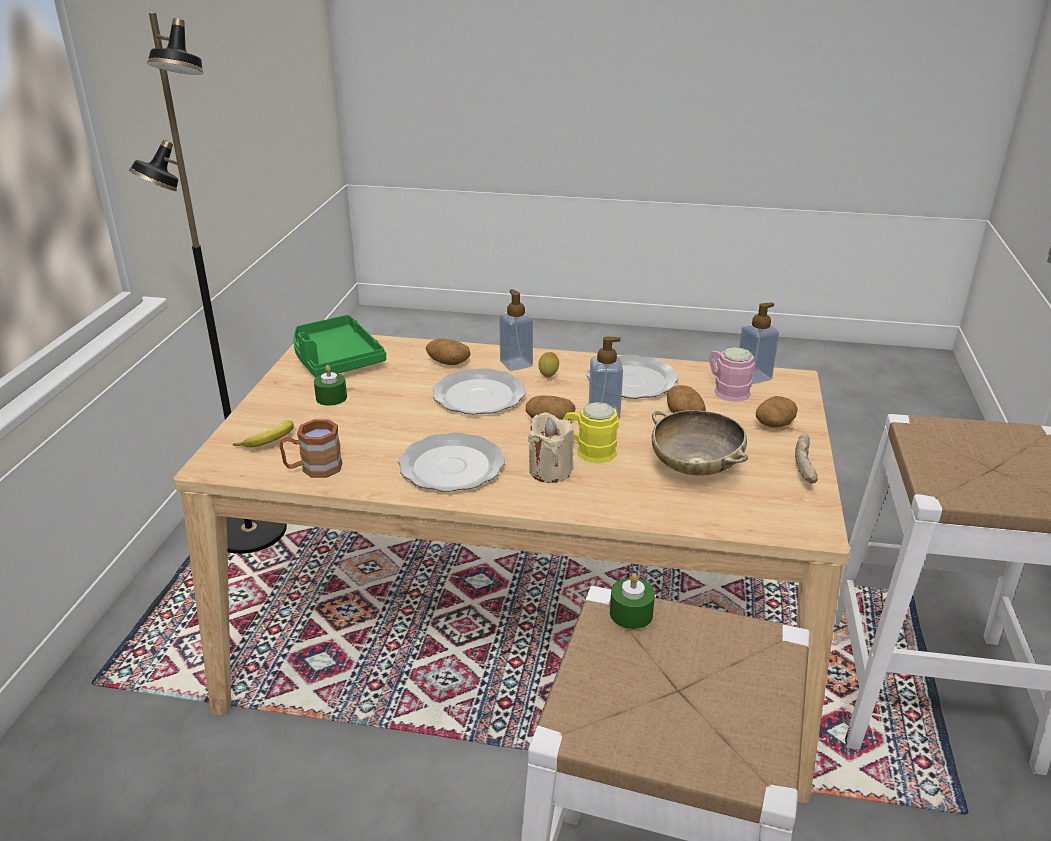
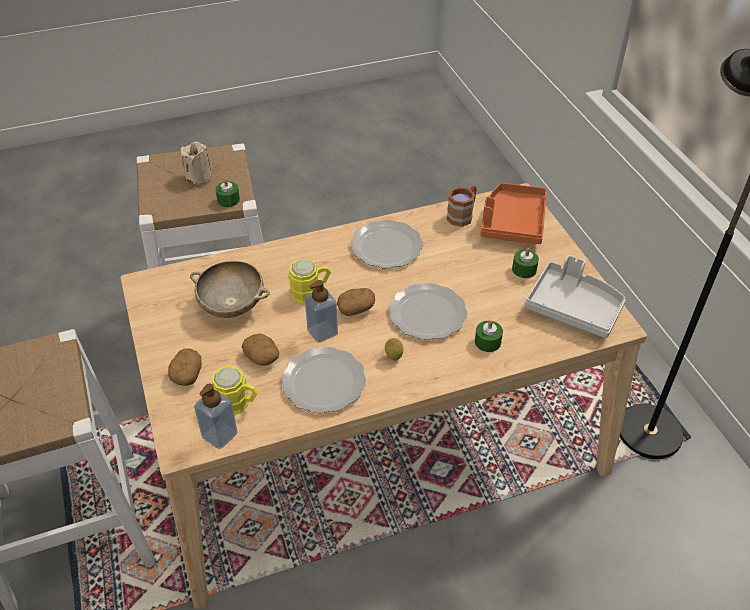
camera: 150 degrees right, 15 degrees up
(269, 441) = (512, 222): banana -> orange tray
(335, 359) = (573, 308): green tray -> grey tray
(448, 362) = (487, 342): potato -> green candle
(516, 364) = (433, 364): soap dispenser -> none
(550, 471) = (324, 266): beige candle -> beige candle (198, 176)
(726, 390) = (238, 403): pink mug -> yellow mug
(806, 466) = (154, 336): bread -> none

